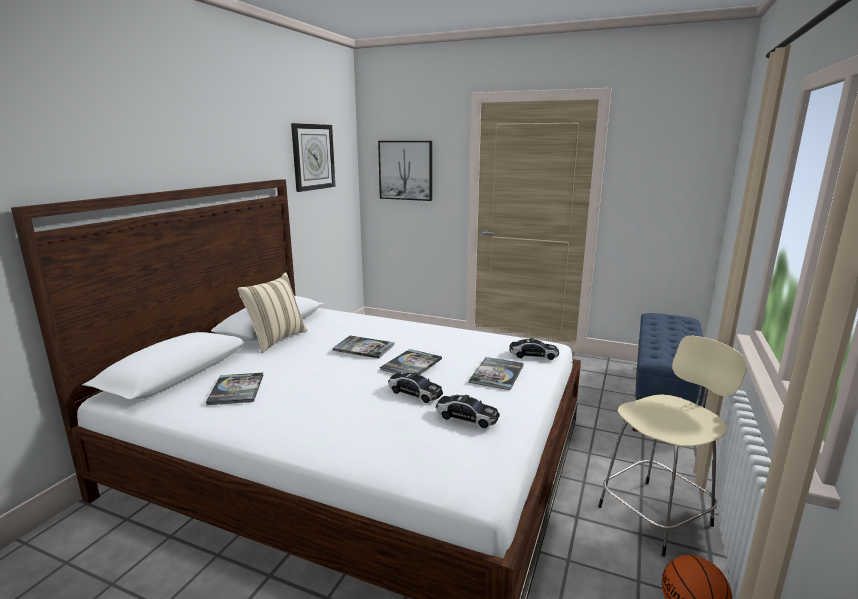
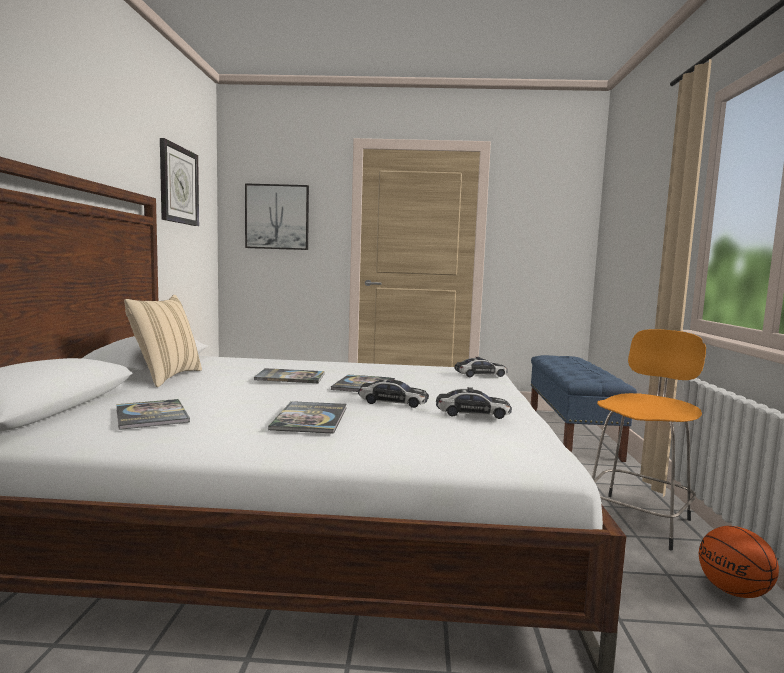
camera: 20 degrees left, 10 degrees down
(497, 374) = (461, 387): book -> book (310, 418)
(657, 515) = (638, 519): beige stool -> orange stool

